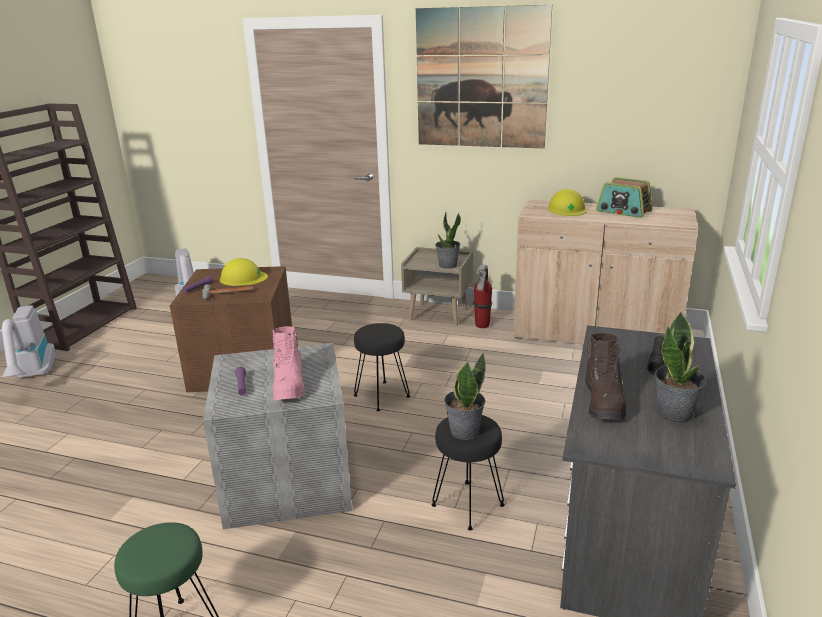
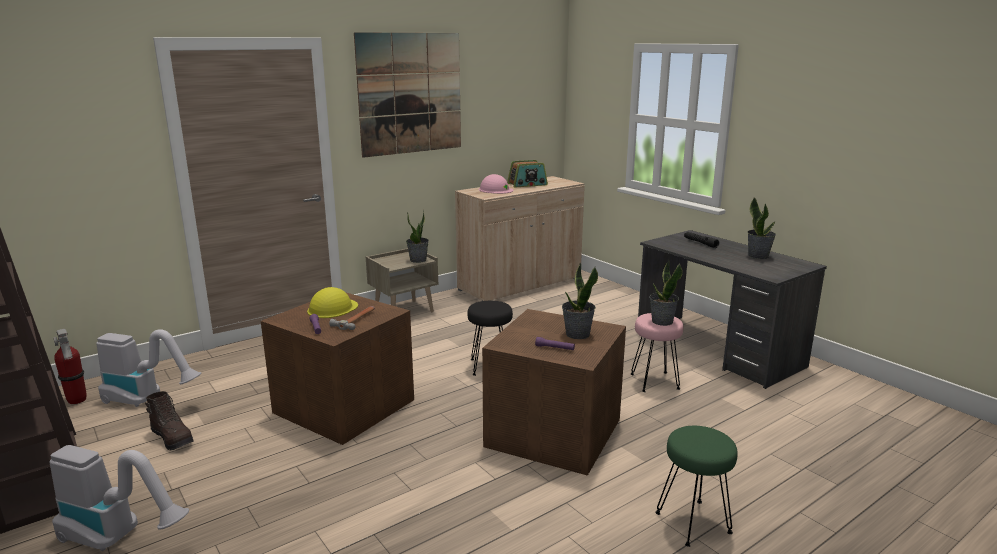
camera: 55 degrees left, 5 degrees down
(289, 385) = (577, 334): pink boot -> potted plant
(289, 478) = (552, 431): grey storage box -> brown storage box
(467, 504) = (653, 382): black stool -> pink stool
(482, 325) = (448, 305): fire extinguisher -> fire extinguisher (77, 400)
(567, 209) = (495, 190): yellow hard hat -> pink hard hat
(604, 402) = (733, 263): brown boot -> brown boot (173, 438)

